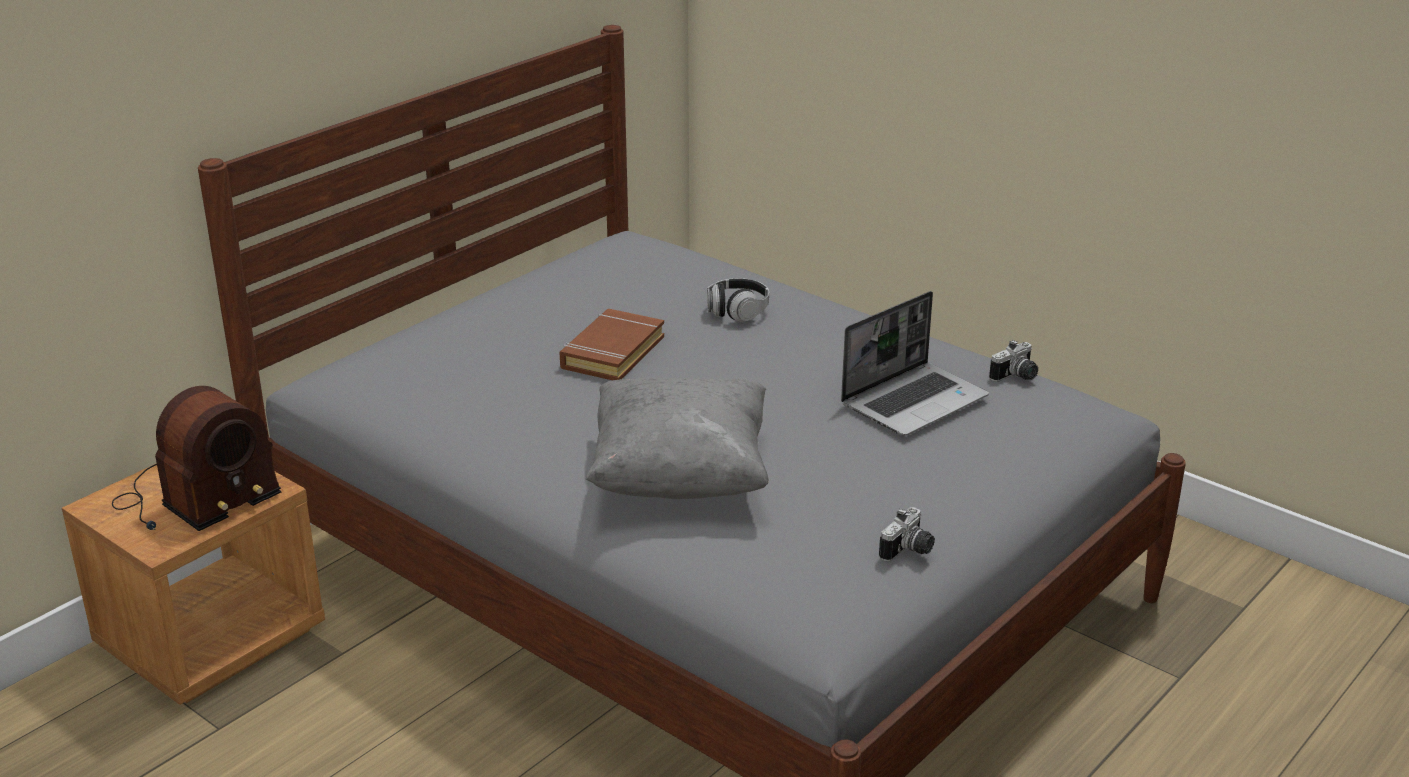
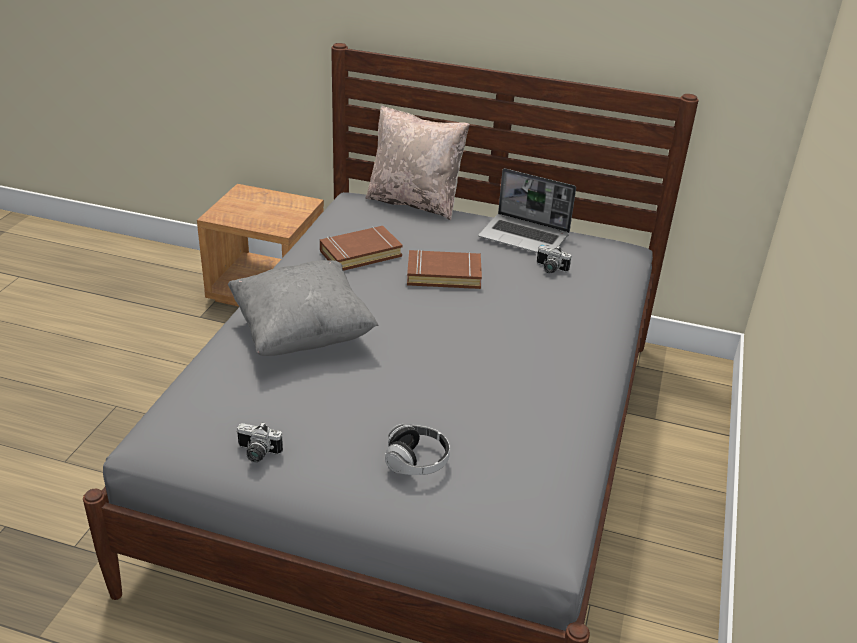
camera: 65 degrees right, 5 degrees up
(194, 499) = (261, 212): radio -> none
(392, 335) = (415, 202): none -> beige pillow
(508, 399) = (360, 253): none -> brown book
(737, 311) = (545, 310): headphones -> headphones (416, 461)
(914, 401) = (471, 417): laptop -> laptop (525, 237)
(1016, 377) = (557, 469): camera -> camera (550, 269)

